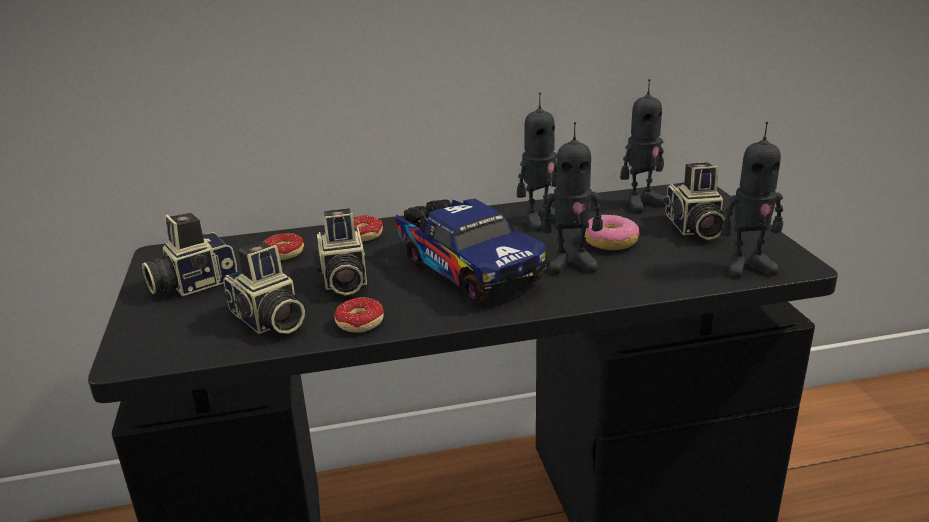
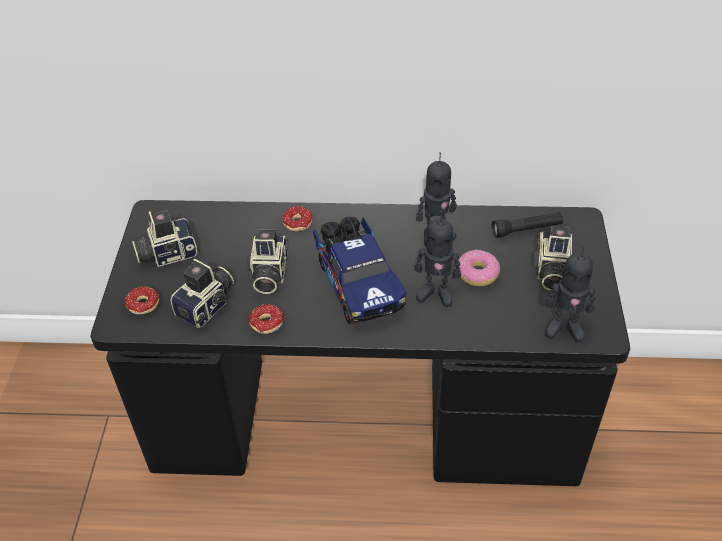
camera: 15 degrees right, 20 degrees up
(267, 320) = (208, 306): camera -> camera turned 120 degrees counterclockwise
(283, 257) = (234, 237): donut -> donut (142, 309)
(641, 203) = (526, 229): toy robot -> black flashlight

